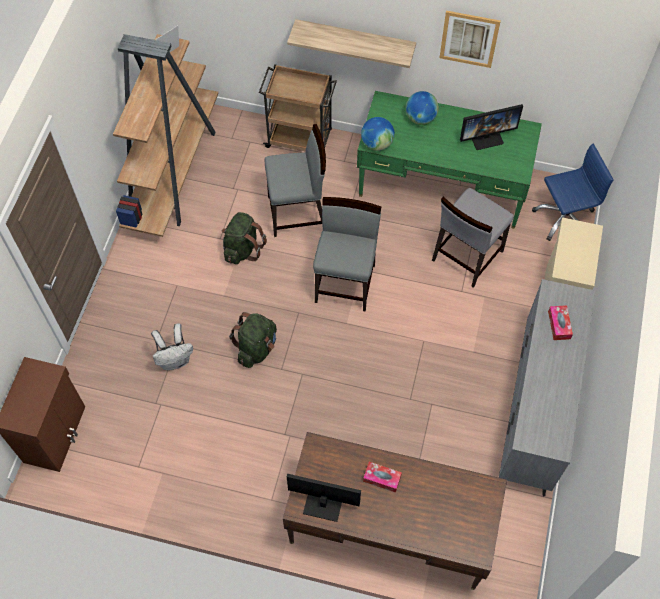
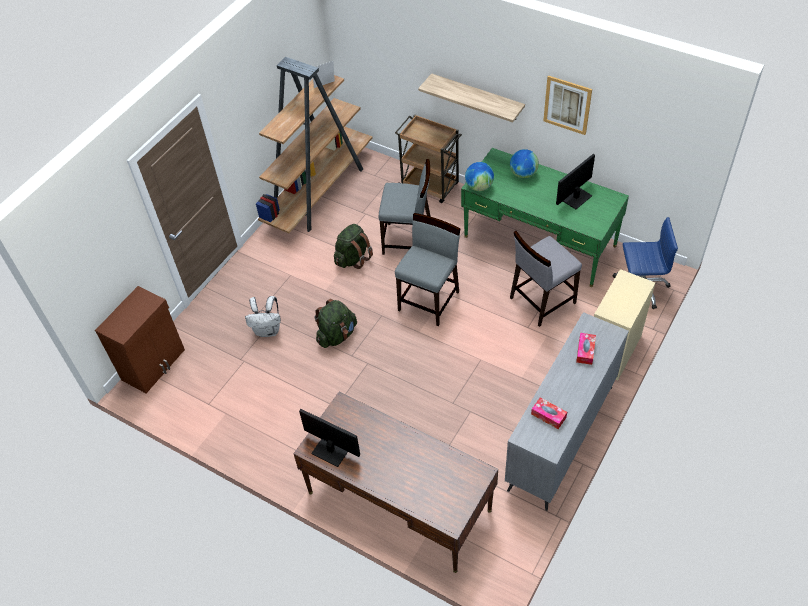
camera: 20 degrees right, 10 degrees down
(382, 478) = (388, 442): tissue box -> tissue box (548, 415)
(486, 137) = (575, 197): monitor -> monitor turned 135 degrees clockwise

